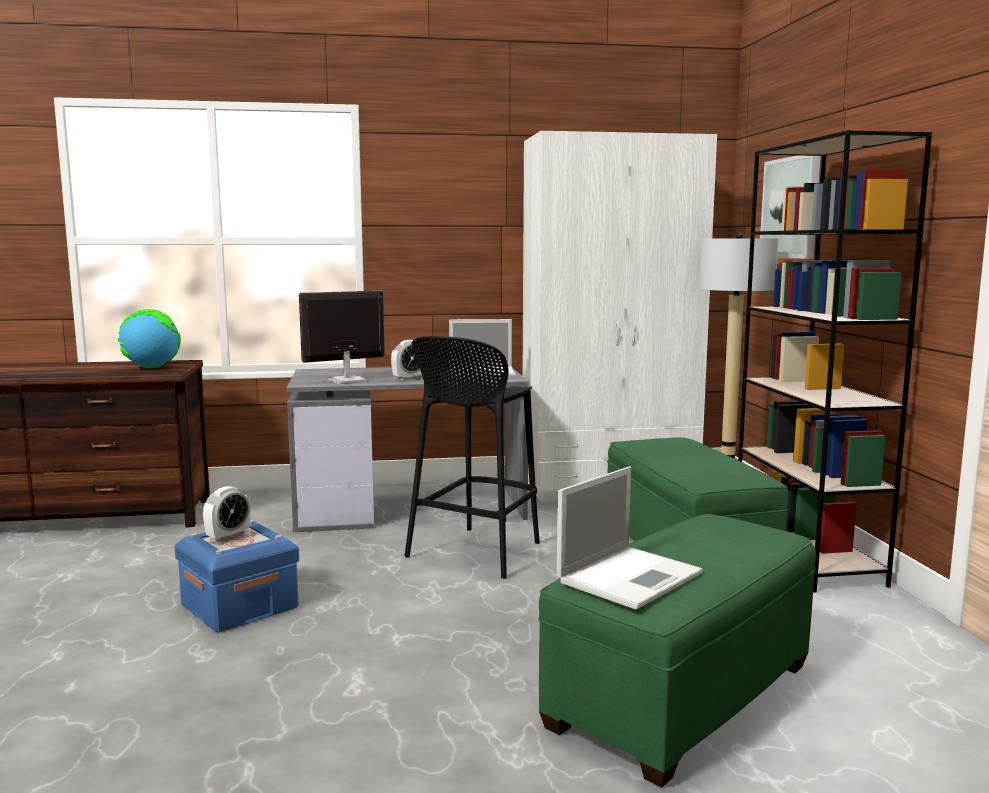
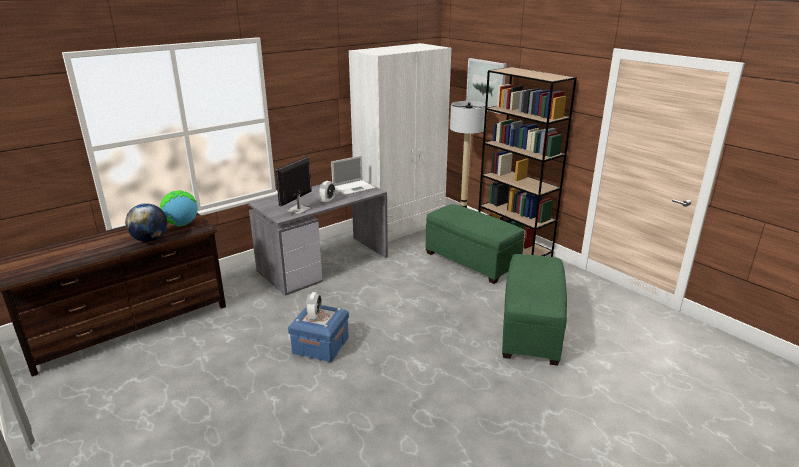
camera: 30 degrees left, 15 degrees up
(82, 372) = (150, 239): none -> globe
(477, 552) = (387, 283): black stool -> none
(631, 576) = (531, 296): laptop -> none

